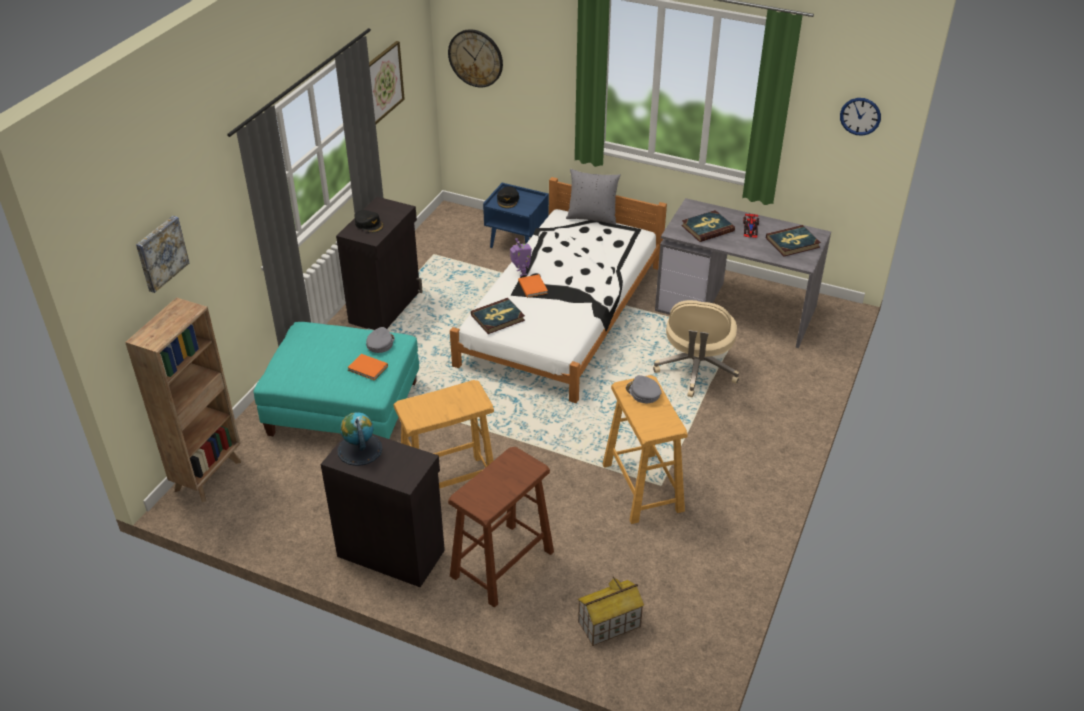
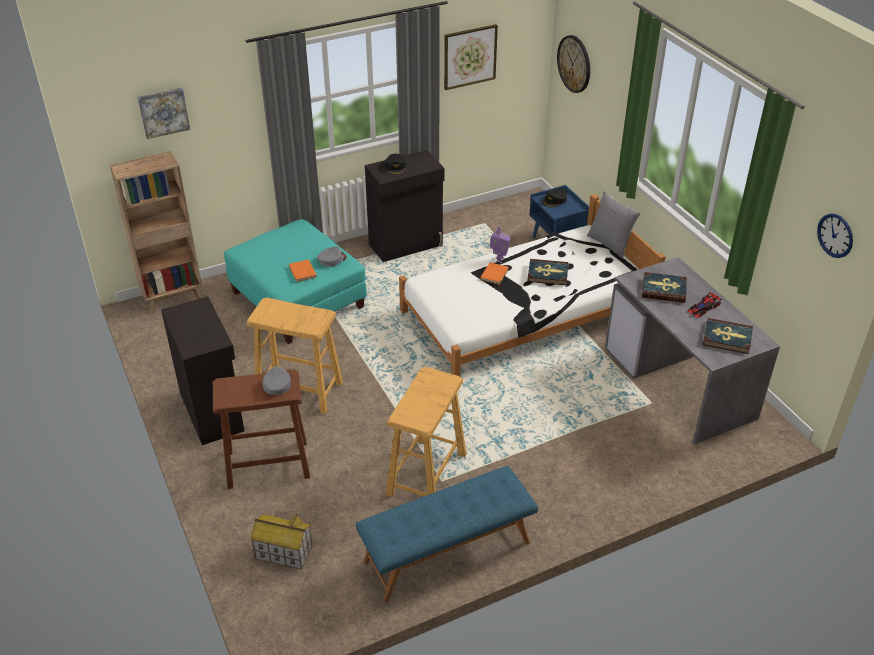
camera: 40 degrees right, 0 degrees up
(359, 449) = (193, 313): globe -> none
(498, 318) = (440, 284): book -> book (547, 274)
(643, 392) = (435, 385): grey cap -> grey cap (277, 383)
(696, 370) = (581, 412): beige office chair -> none
(731, 536) = (447, 553): none -> blue bench

